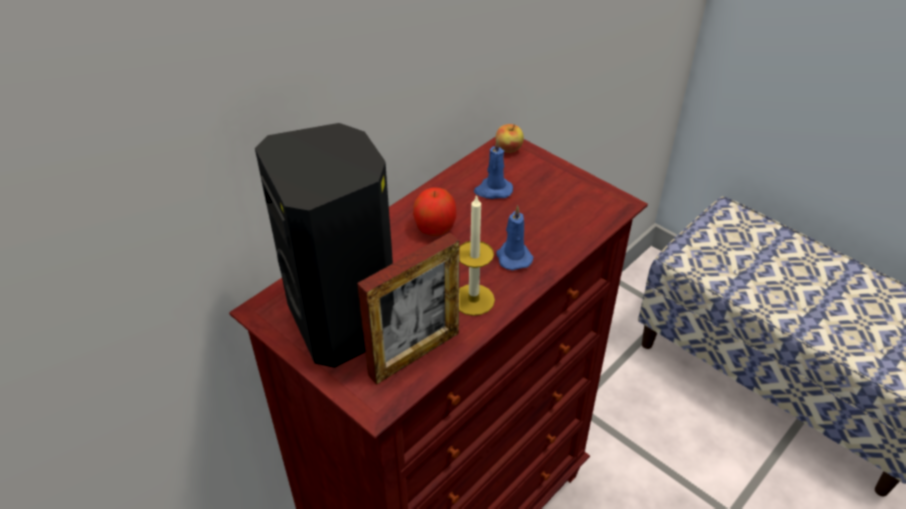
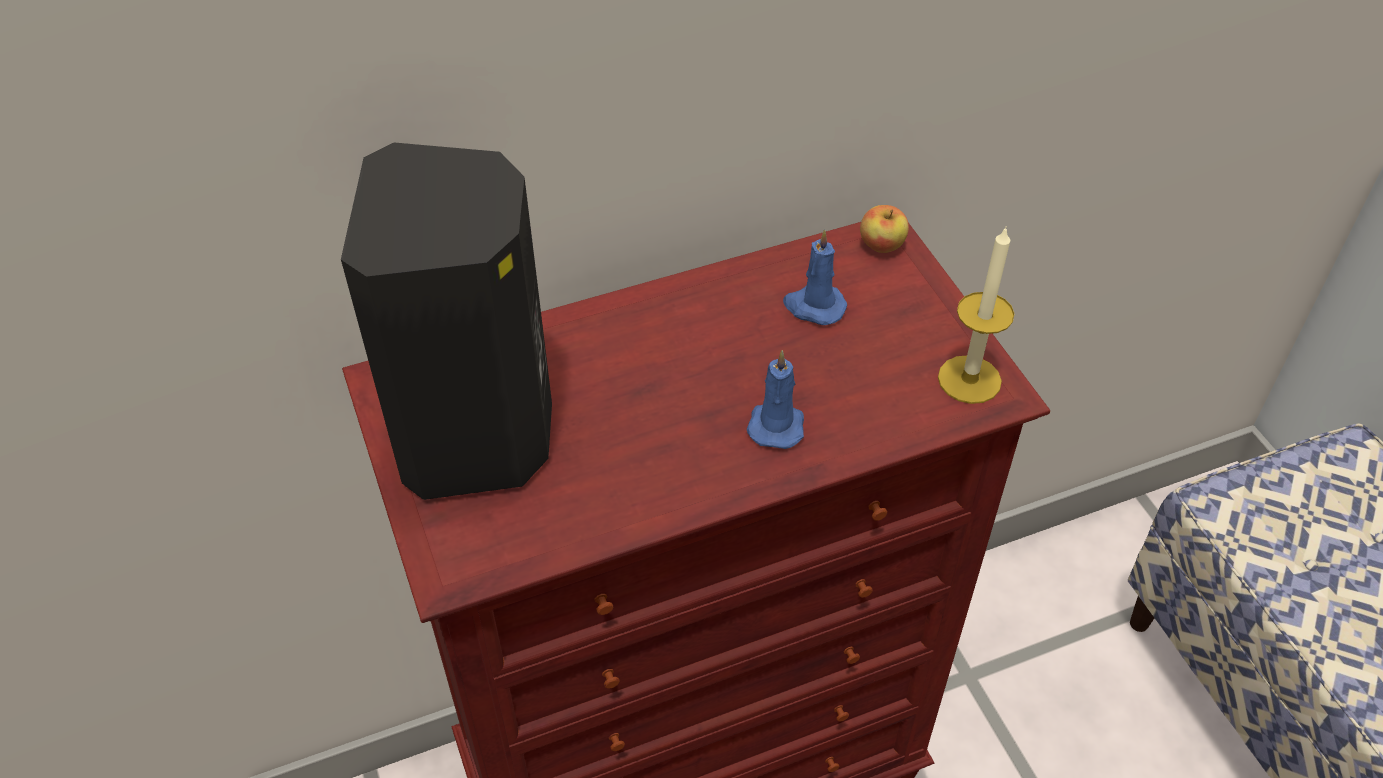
camera: 25 degrees right, 5 degrees up
(414, 354) = (543, 521): picture frame -> none
(435, 228) = (689, 339): apple -> none
(473, 299) = (676, 470): candle -> candle (969, 379)

